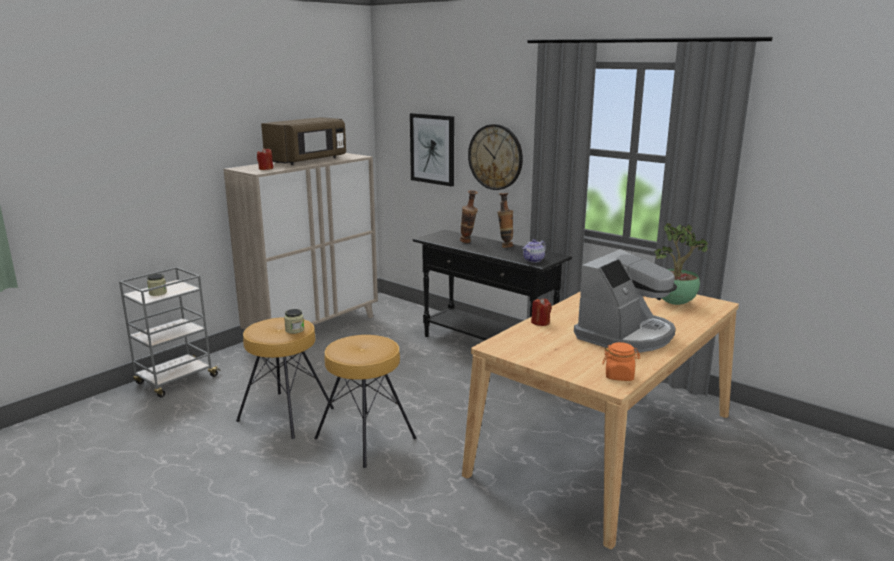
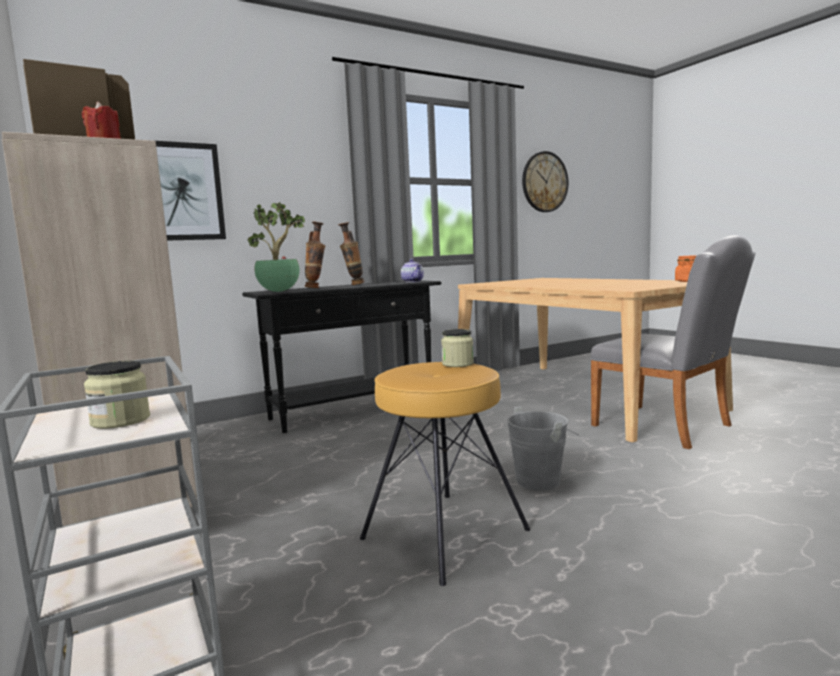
camera: 70 degrees left, 10 degrees down
(365, 438) = (542, 480): brown stool -> grey bucket
(495, 157) = (287, 194): wall clock -> wall clock (544, 182)
(516, 498) = (669, 427): none -> grey chair
(540, 322) = (569, 287): red candle -> none
(625, 335) = (602, 282): coffee machine -> none
(676, 303) = (536, 280): potted plant -> potted plant (280, 291)

